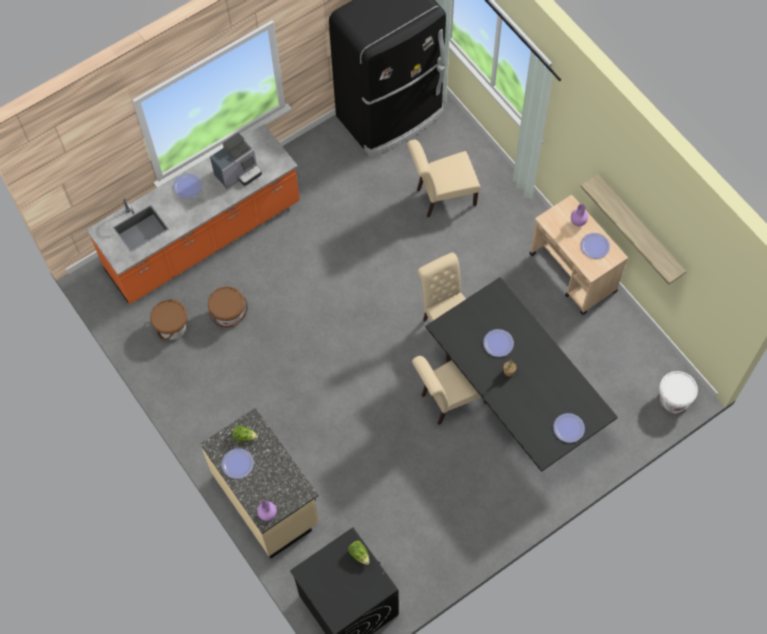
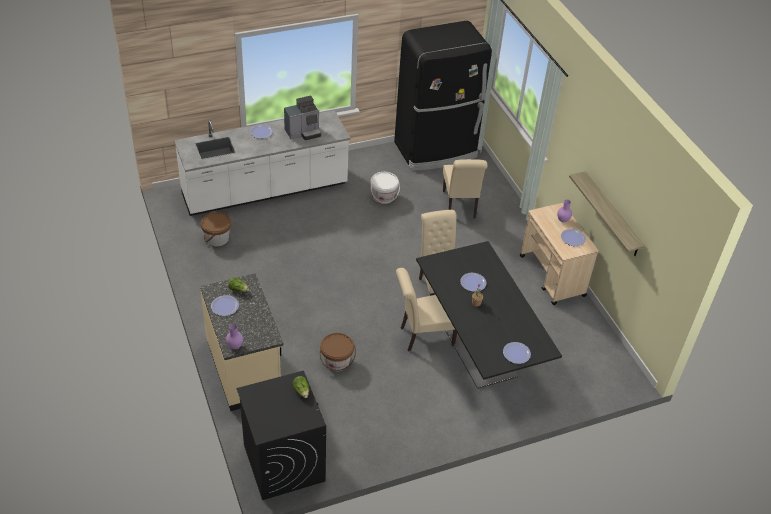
camera: 10 degrees right, 20 degrees down
(204, 238) = (265, 190): orange counter -> white counter
(229, 314) = (264, 240): brown bucket -> brown bucket (336, 361)
(442, 197) = (459, 206): beige chair -> beige chair turned 90 degrees counterclockwise
(673, 398) = (617, 380): white bucket -> white bucket (383, 197)

